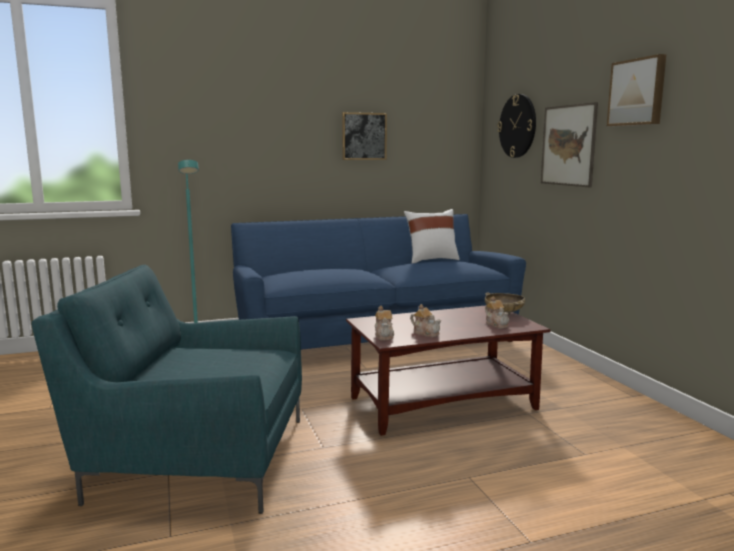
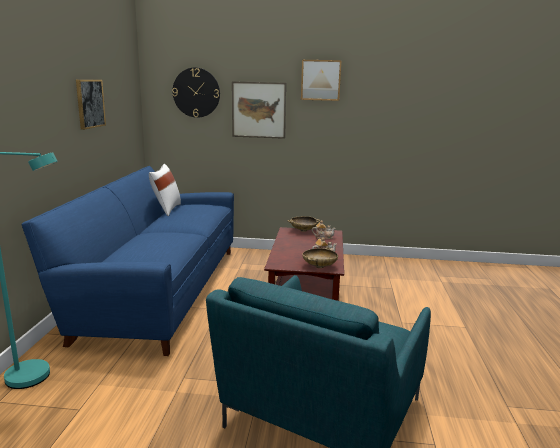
camera: 65 degrees left, 5 degrees up
(384, 336) = (319, 266): teapot -> beige bowl

